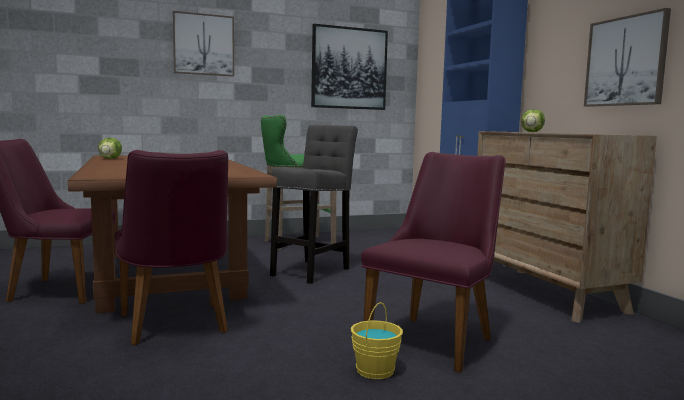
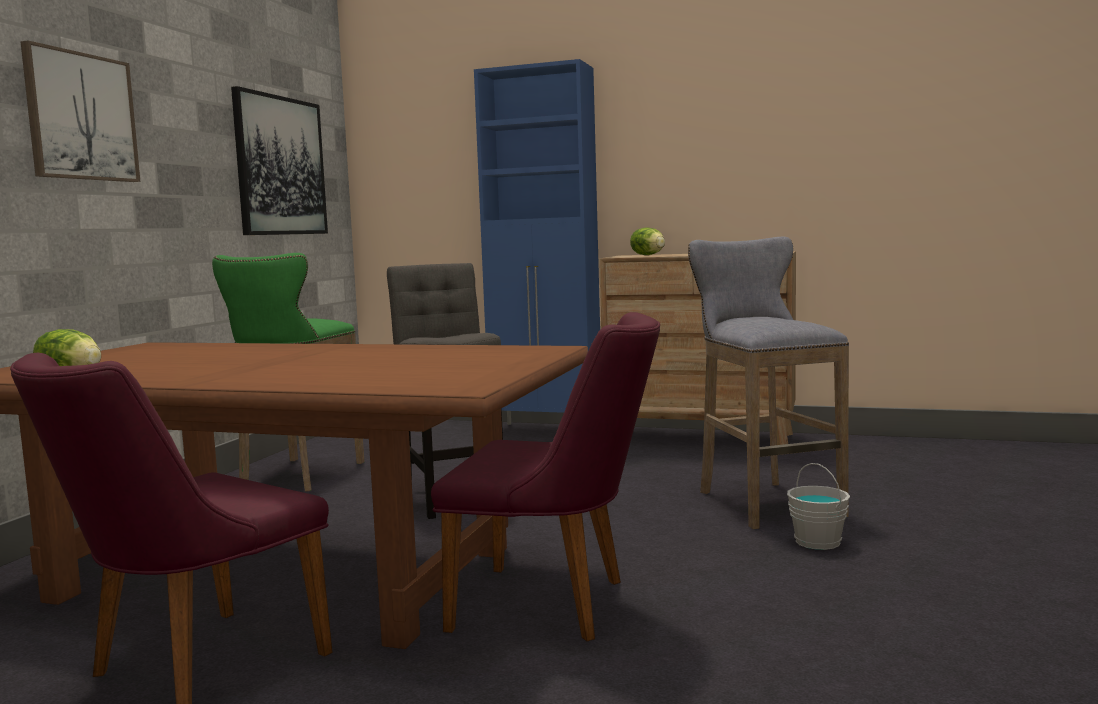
camera: 50 degrees left, 0 degrees up
(375, 370) = (818, 542): yellow bucket -> grey bucket
(436, 338) = (763, 502): purple chair -> grey stool
(626, 61) = (746, 174): picture -> none

